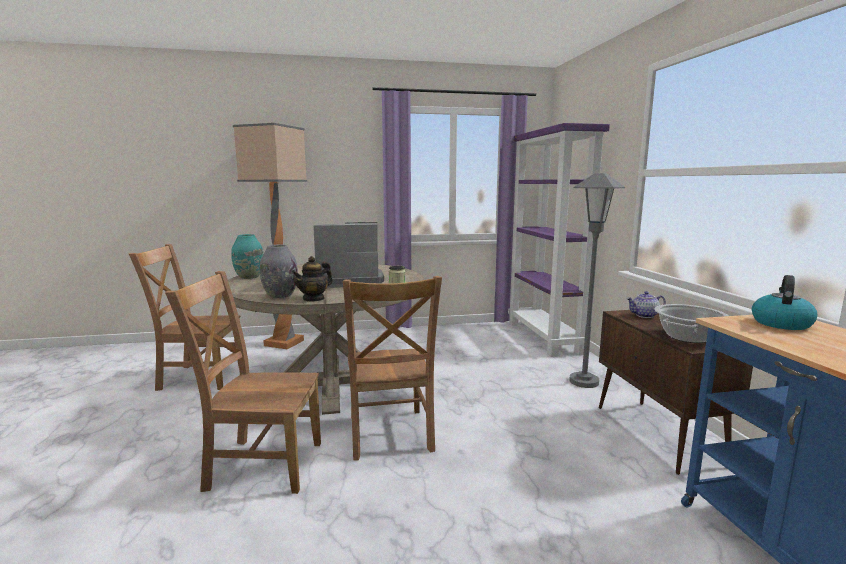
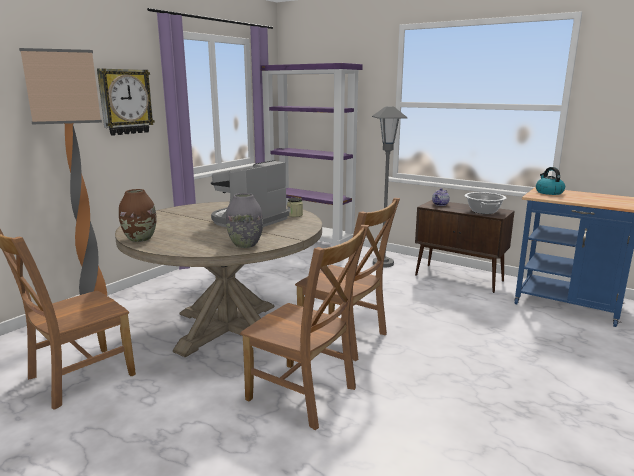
camera: 45 degrees left, 5 degrees up
(249, 277) = (140, 239): turquoise vase -> brown vase
(260, 464) = (305, 395): brown chair -> brown chair turned 105 degrees counterclockwise
(314, 298) = (281, 239): teapot -> none
(349, 170) = (125, 102): none -> wall clock

